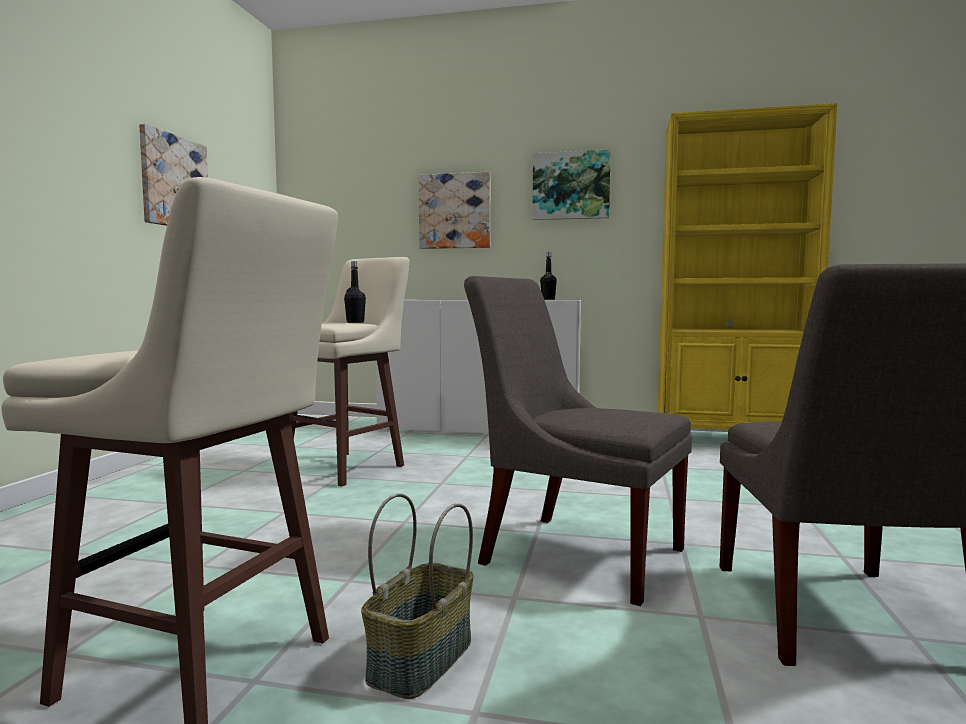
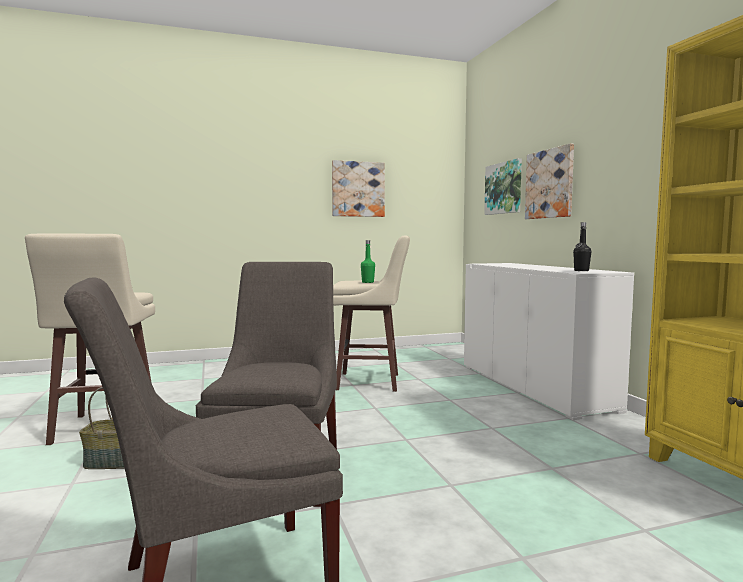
camera: 60 degrees right, 0 degrees up
(355, 322) = (367, 282): black bottle -> green bottle
(571, 186) = (637, 145): picture -> picture (504, 188)

